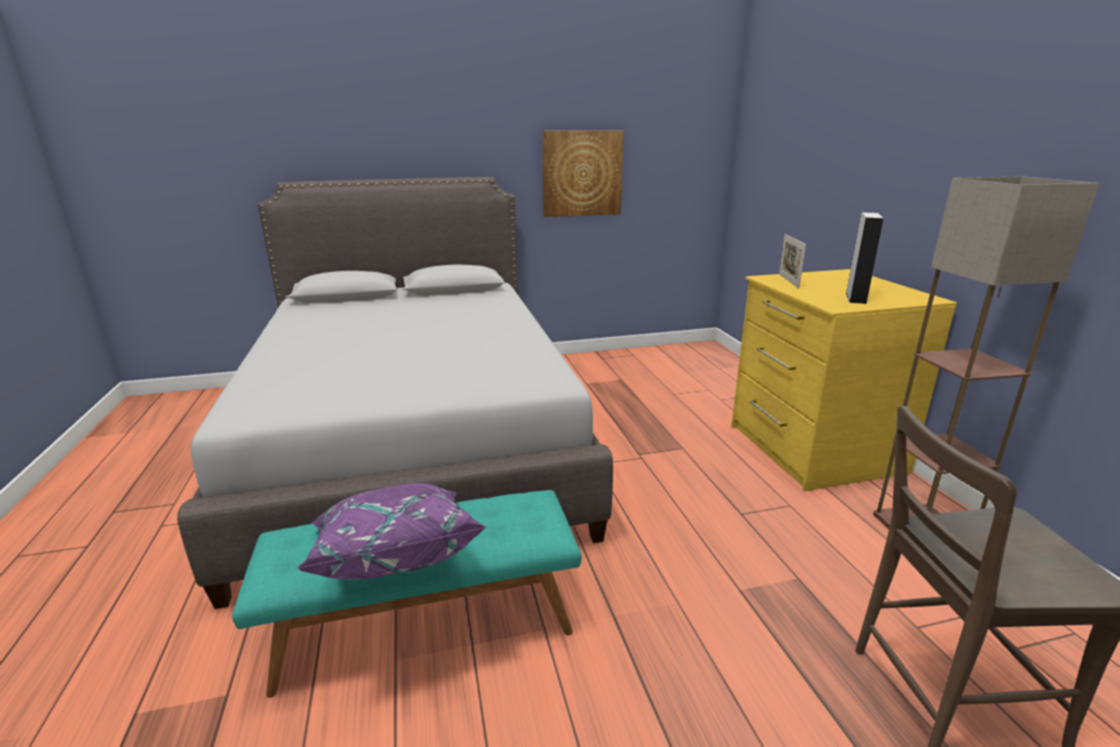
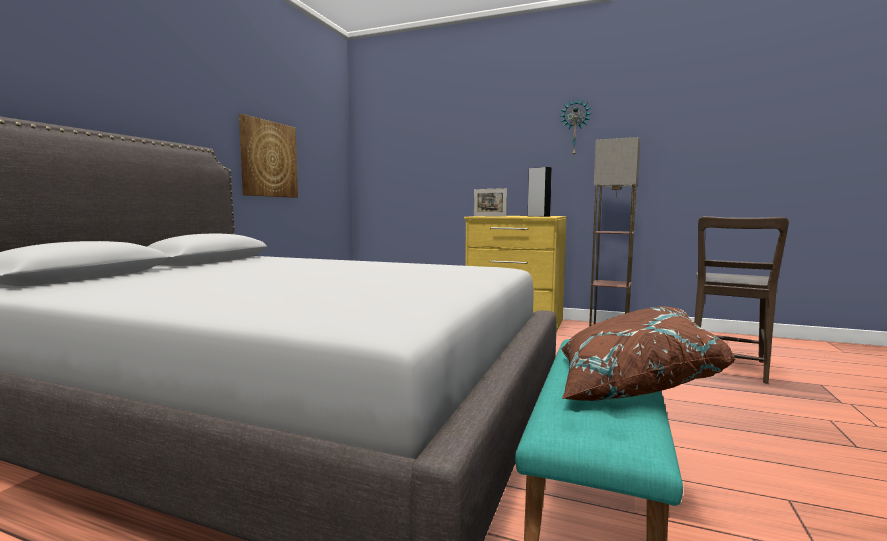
camera: 55 degrees left, 15 degrees down
(395, 553) = (627, 386): purple pillow -> brown pillow
(1017, 127) = (575, 128): none -> wall clock

